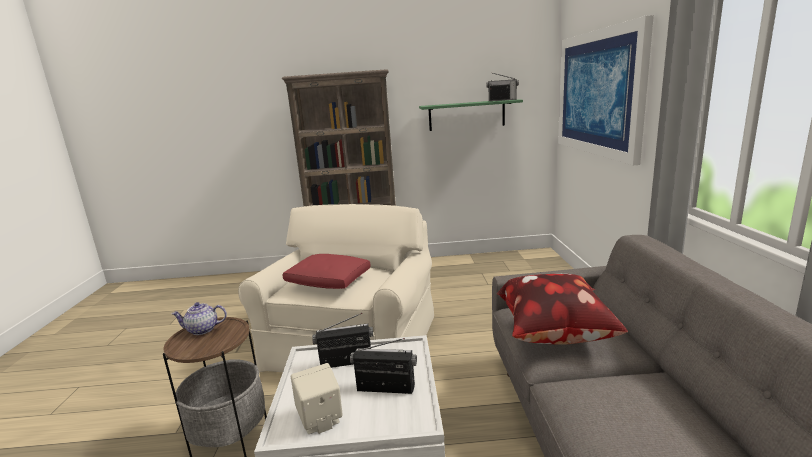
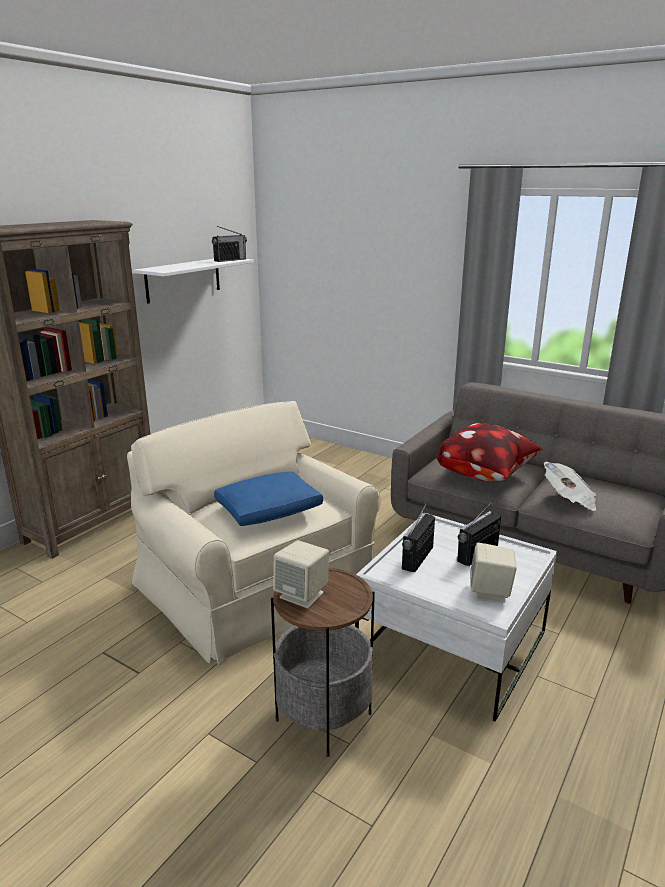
camera: 55 degrees left, 5 degrees up
(202, 330) = (302, 595): teapot -> beige speaker
(329, 281) = (269, 510): red pillow -> blue pillow
(466, 115) = (183, 279): green shelf -> white shelf
(589, 403) = (569, 499): none -> newspaper
(598, 93) = (348, 255): picture -> none

